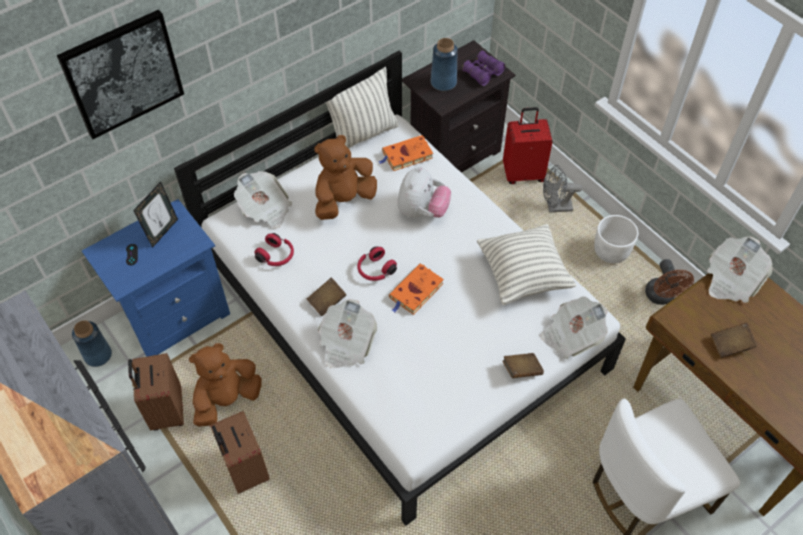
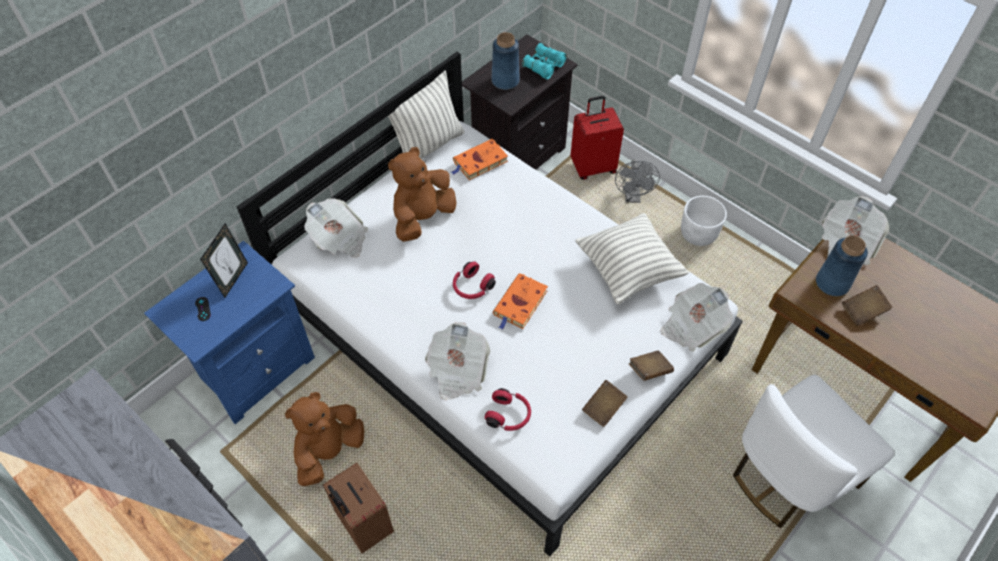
camera: 10 degrees left, 0 degrees up
(97, 355) = (175, 425): blue vase -> blue vase (832, 283)
(122, 73) = (170, 105): picture -> none
(166, 411) = (263, 474): brown suitcase -> none
(276, 256) = (362, 287): red headphones -> red headphones (509, 415)
(327, 302) = (427, 329): brown book -> brown book (603, 408)
(422, 211) = (508, 218): plush toy -> none
(483, 73) = (544, 66): purple binoculars -> turquoise binoculars
(555, 207) = (632, 197): grey fan -> grey fan turned 75 degrees counterclockwise
(661, 297) = (758, 273): brown fan -> none

